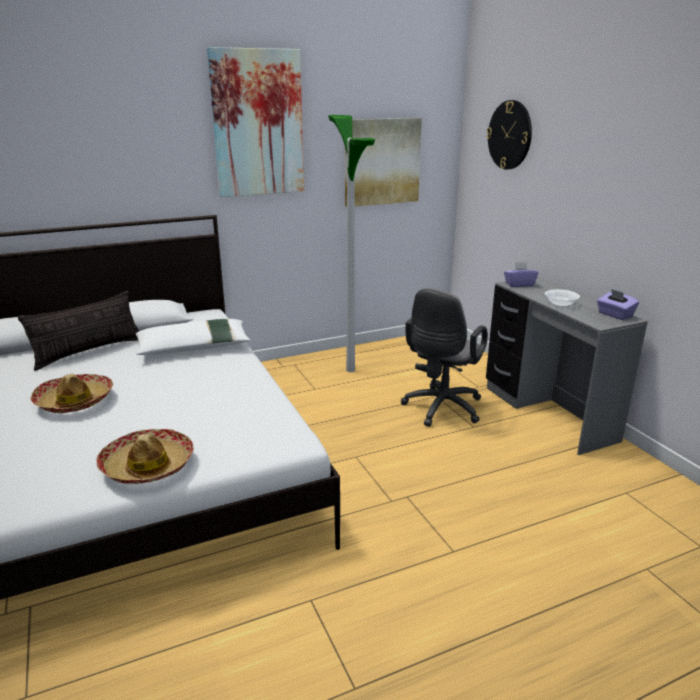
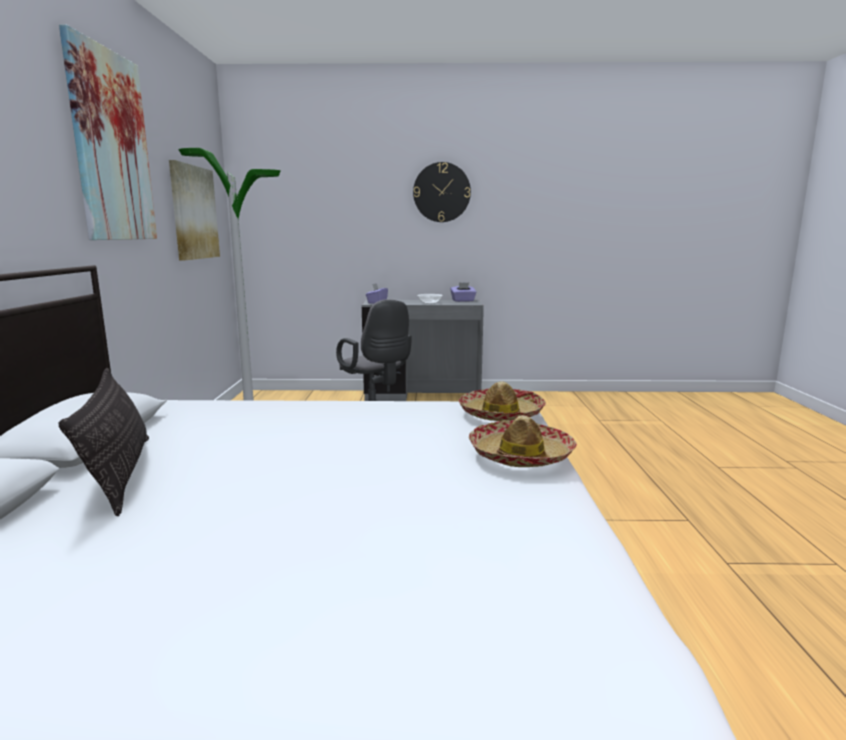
camera: 65 degrees left, 10 degrees down
(75, 401) = (304, 485): hat -> hat (501, 414)
(194, 347) = (236, 417): white pillow -> none
(510, 135) = (302, 188): wall clock -> wall clock (441, 192)

